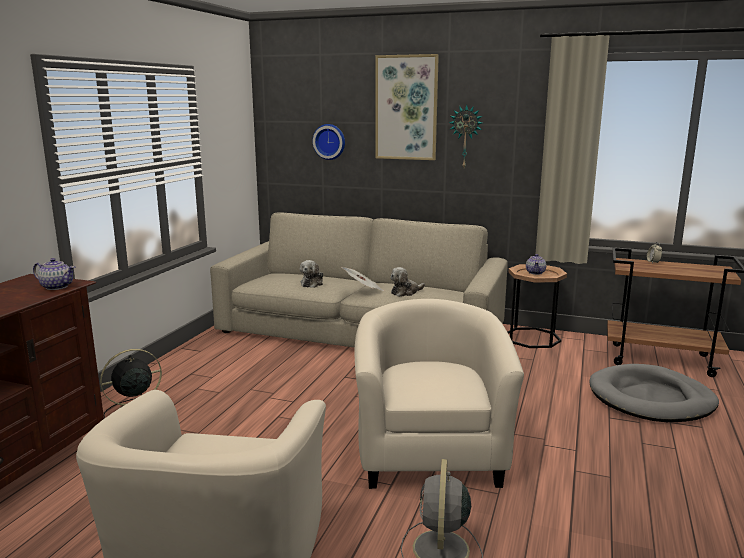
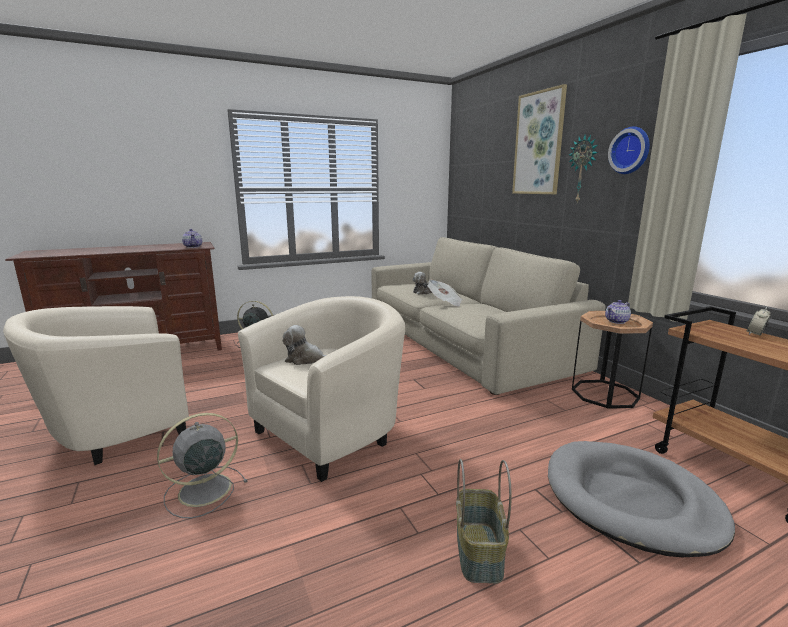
camera: 45 degrees right, 0 degrees up
(329, 141) = (487, 179): wall clock -> wall clock (631, 150)
(405, 292) = (471, 311): plush toy -> plush toy (305, 359)
(650, 465) = (480, 552): none -> basket

